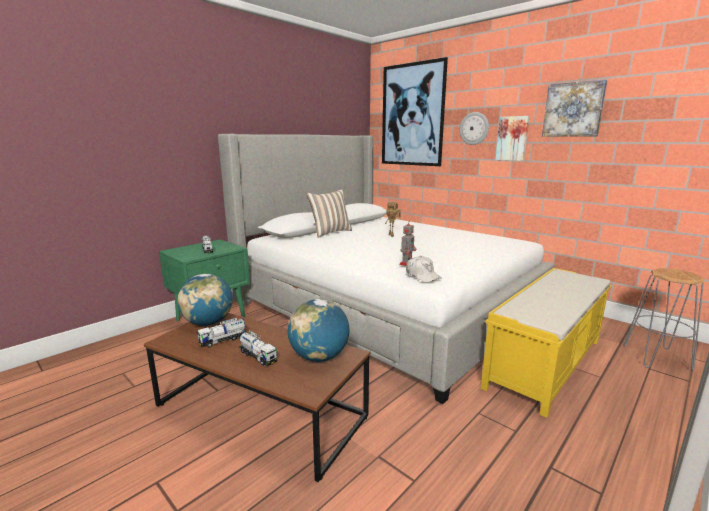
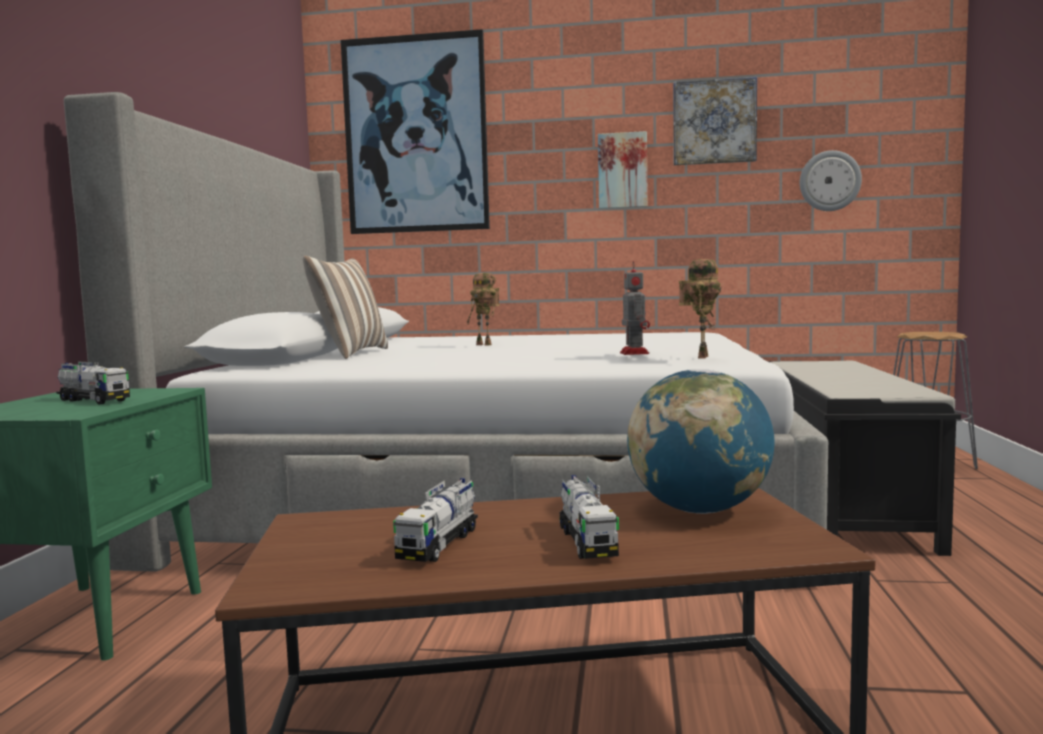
camera: 35 degrees left, 10 degrees down
(208, 323) = (321, 533): globe -> none
(258, 356) = (586, 541): toy truck -> toy truck turned 75 degrees clockwise
(422, 275) = (700, 357): white cap -> toy robot
(474, 128) = (550, 156): wall clock -> wall clock (829, 181)
(545, 362) = (838, 502): yellow bench -> black bench

